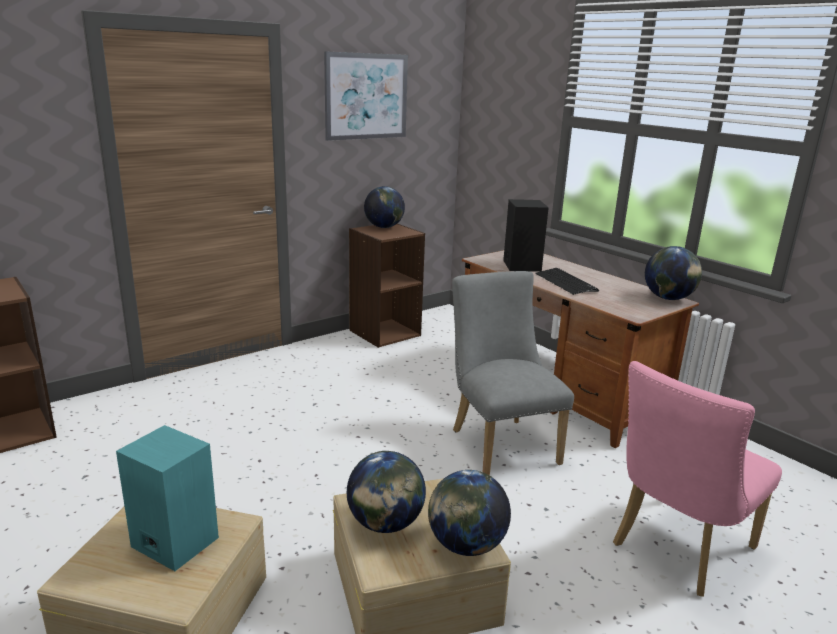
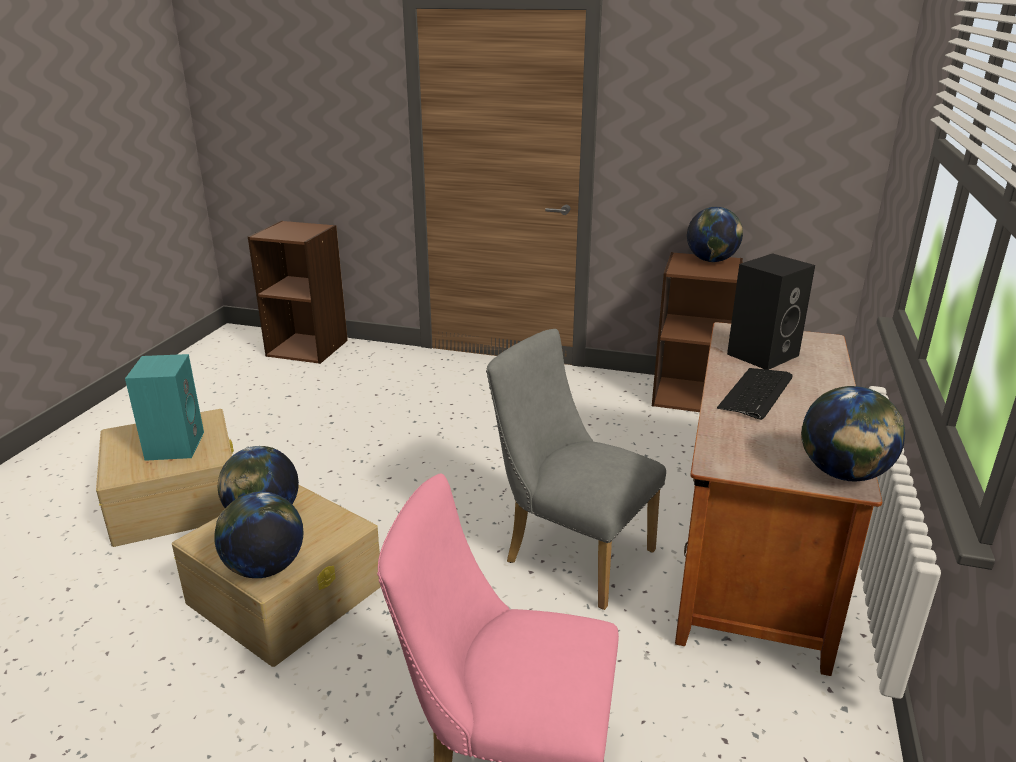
camera: 55 degrees right, 5 degrees up
(366, 96) = (719, 84): picture -> none
(500, 443) = (570, 553): grey chair -> grey chair turned 90 degrees counterclockwise

